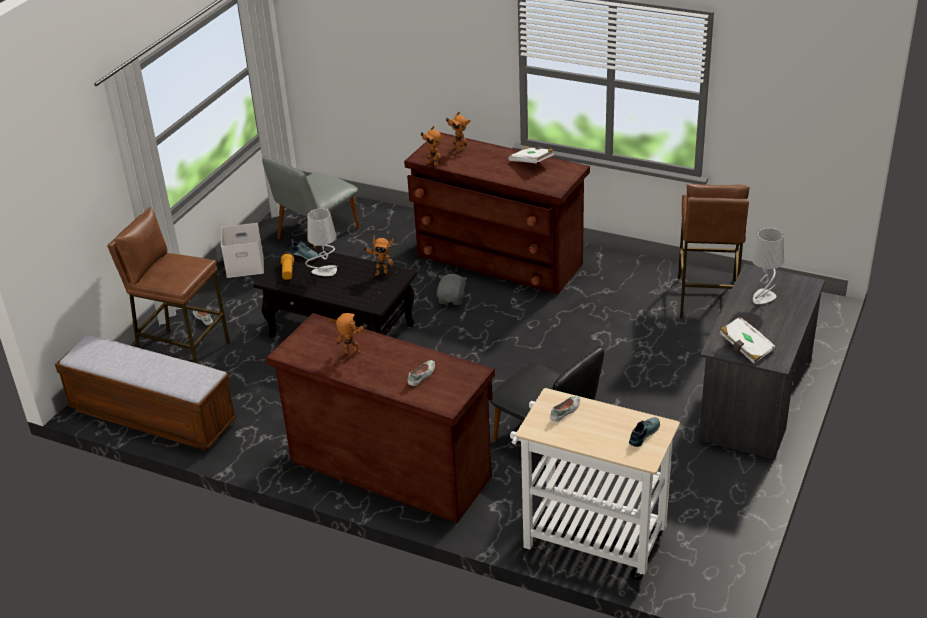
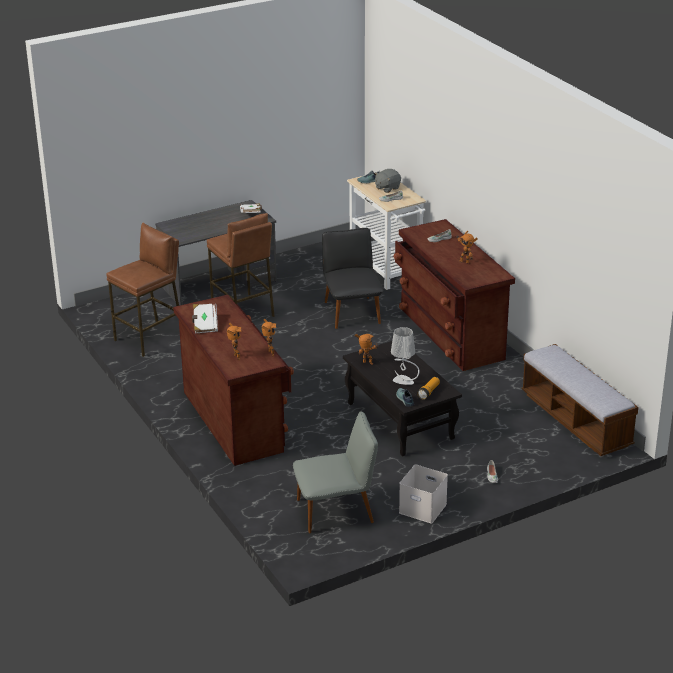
camera: 145 degrees left, 5 degrees down
(183, 353) = (525, 455): brown stool -> brown stool (243, 311)
(452, 299) = (301, 408): grey plush toy -> grey plush toy (387, 188)
(763, 298) = (201, 228): grey table lamp -> none

